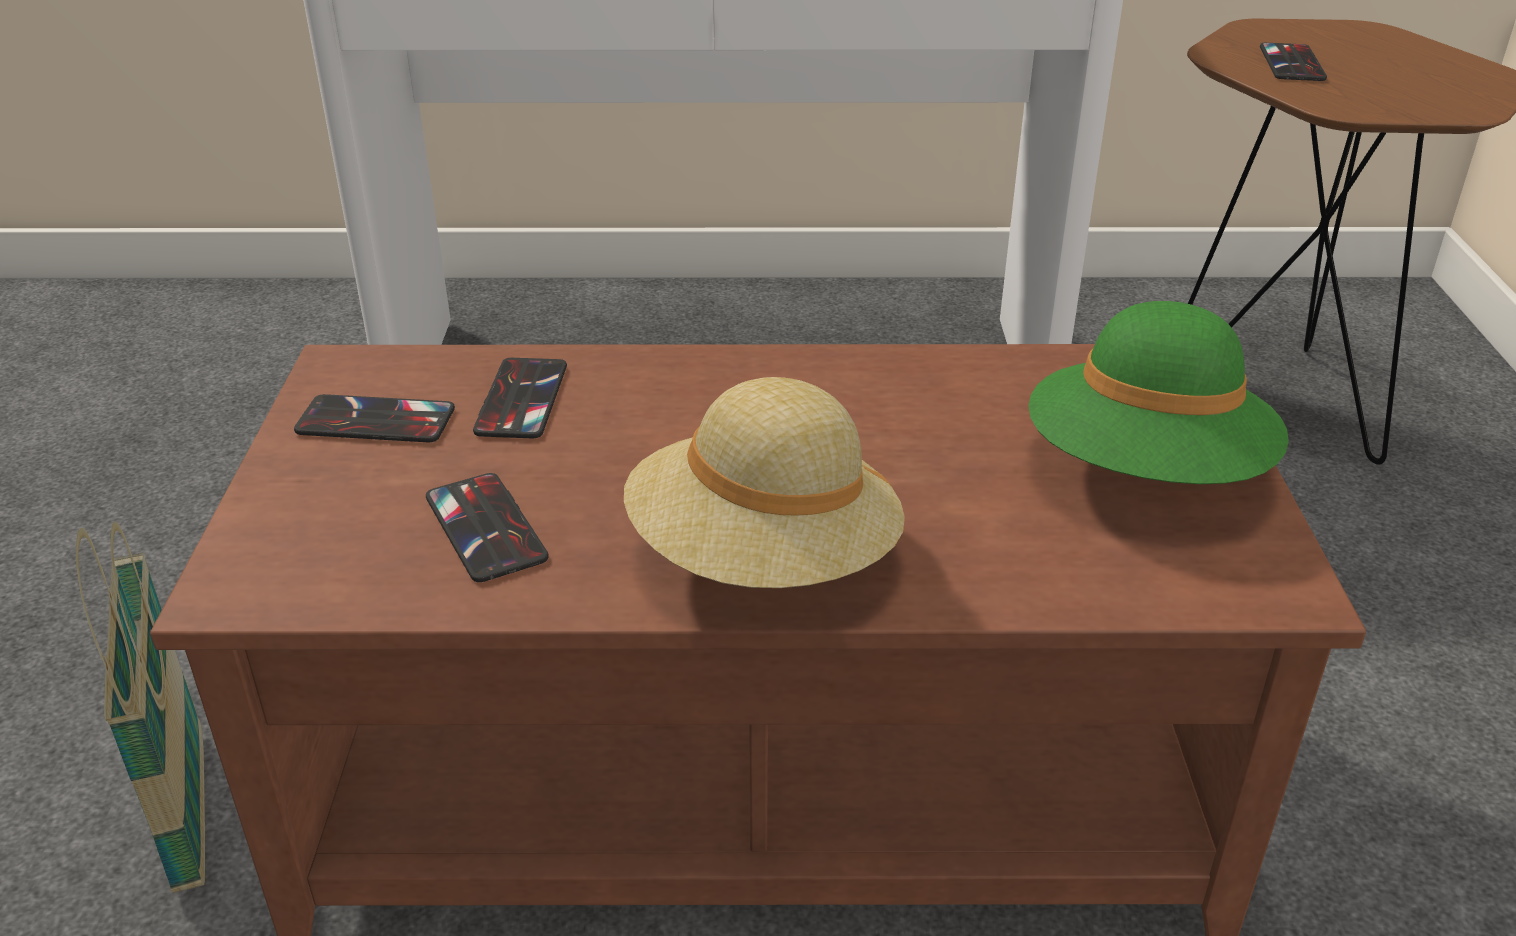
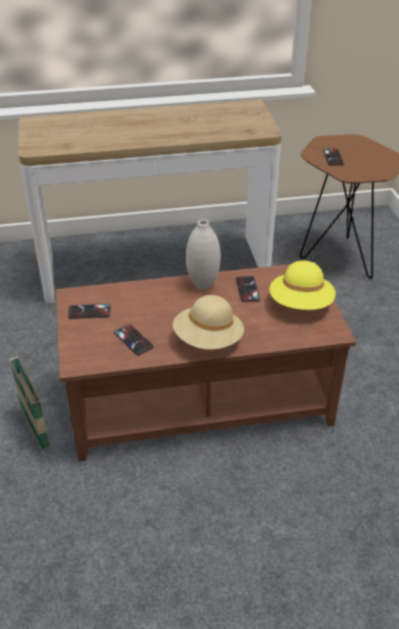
camera: 10 degrees left, 5 degrees up
(521, 399) = (127, 300): phone -> phone (247, 289)
(797, 377) = (203, 285): none -> white vase
(1146, 472) = (301, 304): green hat -> yellow hat

